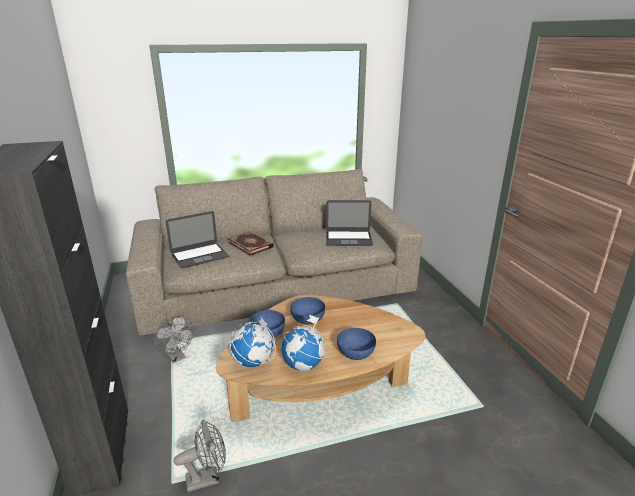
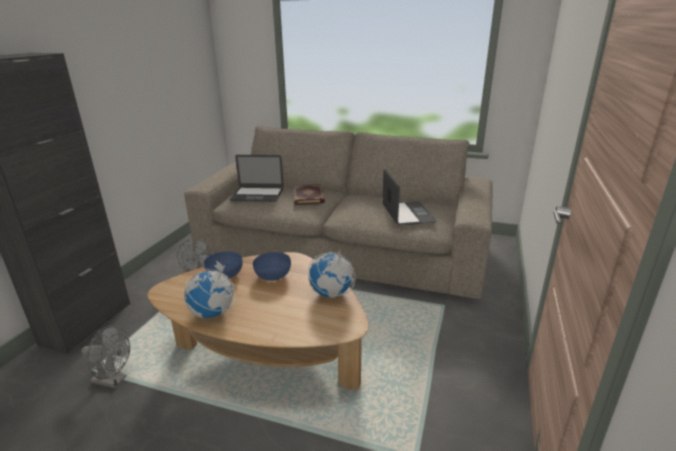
camera: 35 degrees right, 0 degrees up
(253, 362) = (182, 294): globe -> globe (331, 294)
(348, 238) = (407, 213): laptop -> laptop turned 135 degrees counterclockwise
(356, 352) = (269, 322): blue bowl -> none

